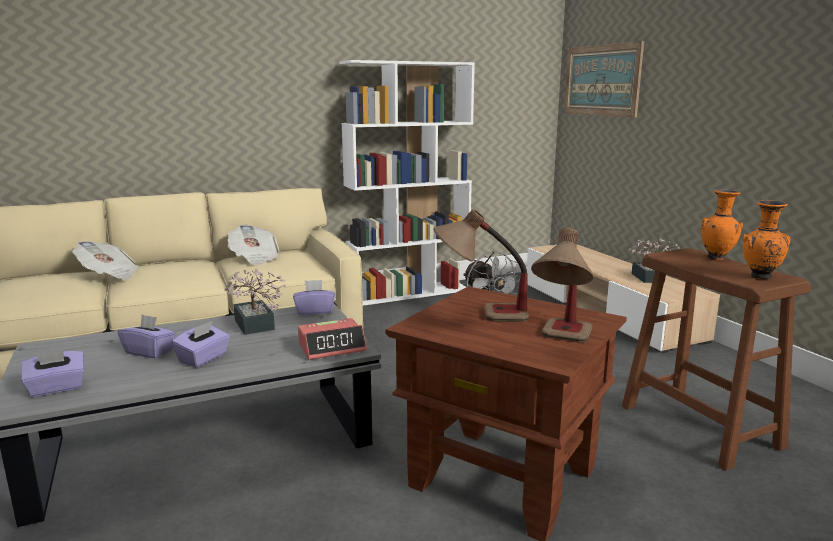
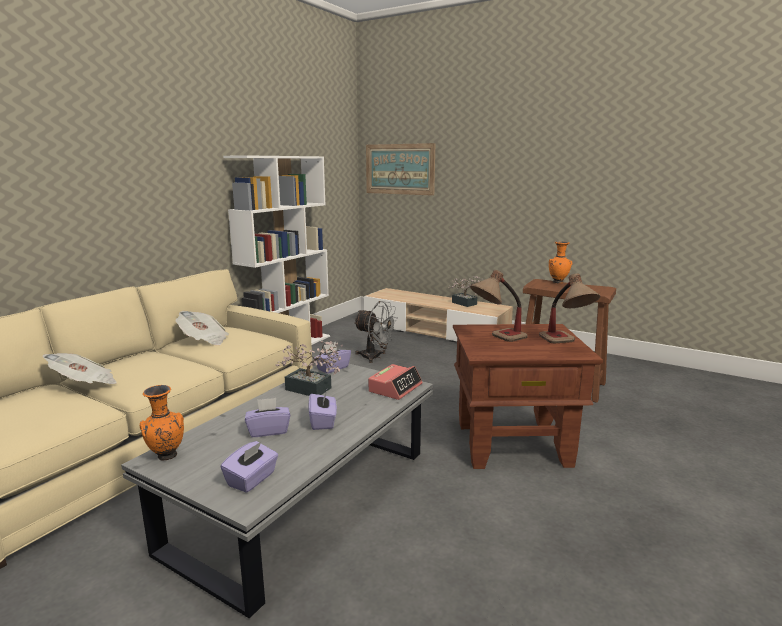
camera: 35 degrees left, 0 degrees up
(760, 277) = (596, 289): orange vase -> orange vase (166, 457)

